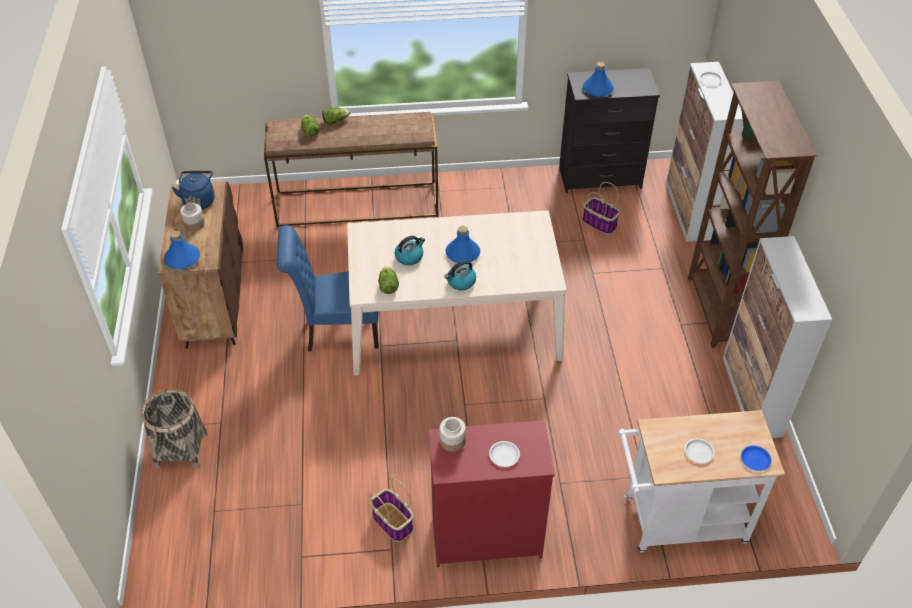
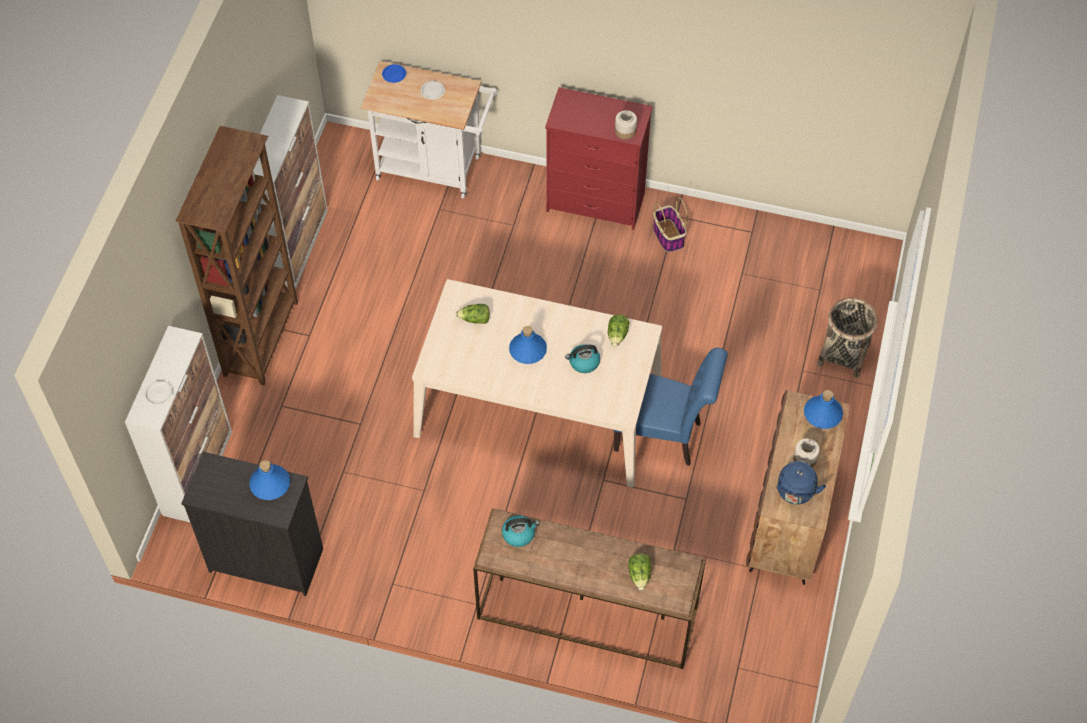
camera: 160 degrees left, 10 degrees up
(335, 121) = (602, 583): lettuce -> lettuce (475, 319)
(460, 282) = (544, 317): kettle -> kettle (519, 534)
(504, 455) = (590, 110): white plate -> none
(600, 223) = (310, 488): basket -> none

